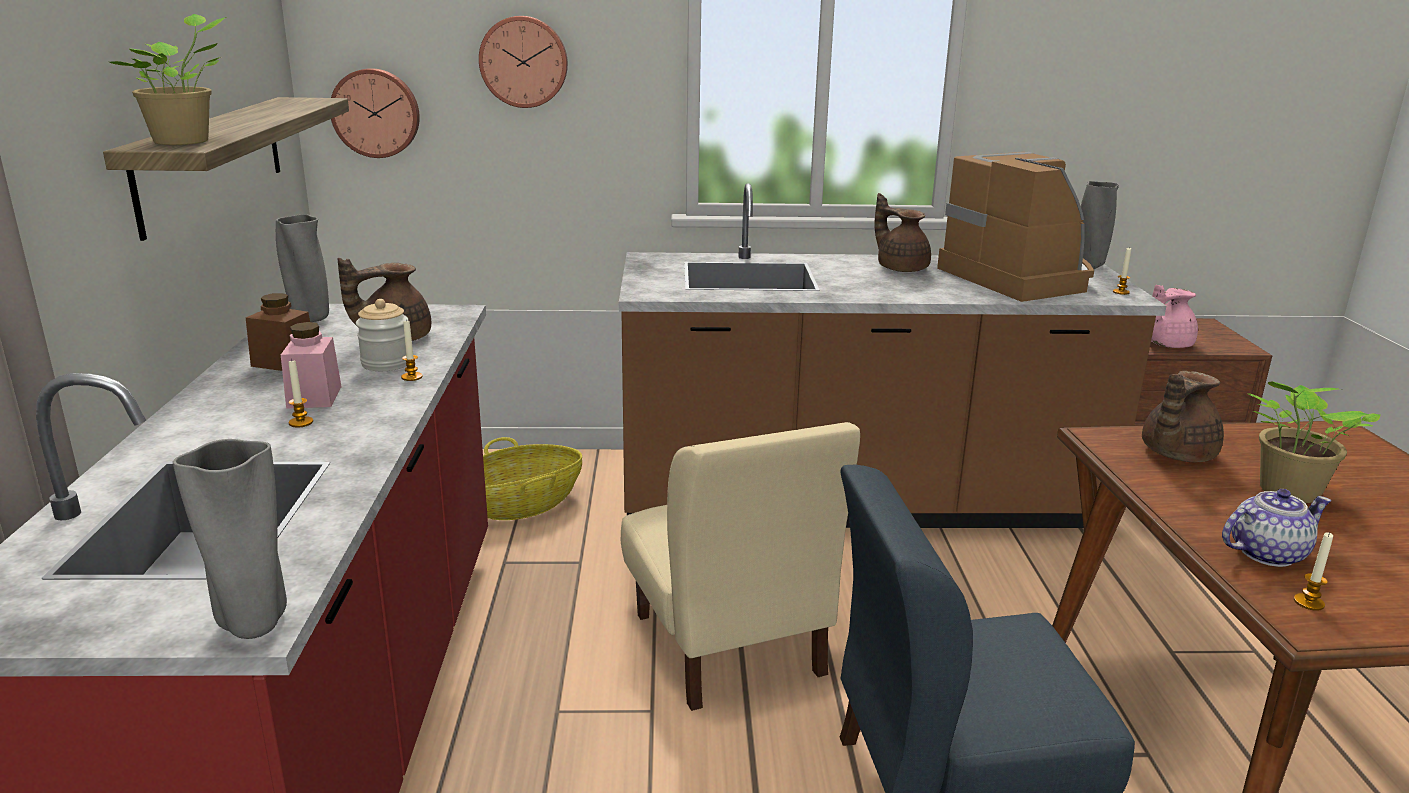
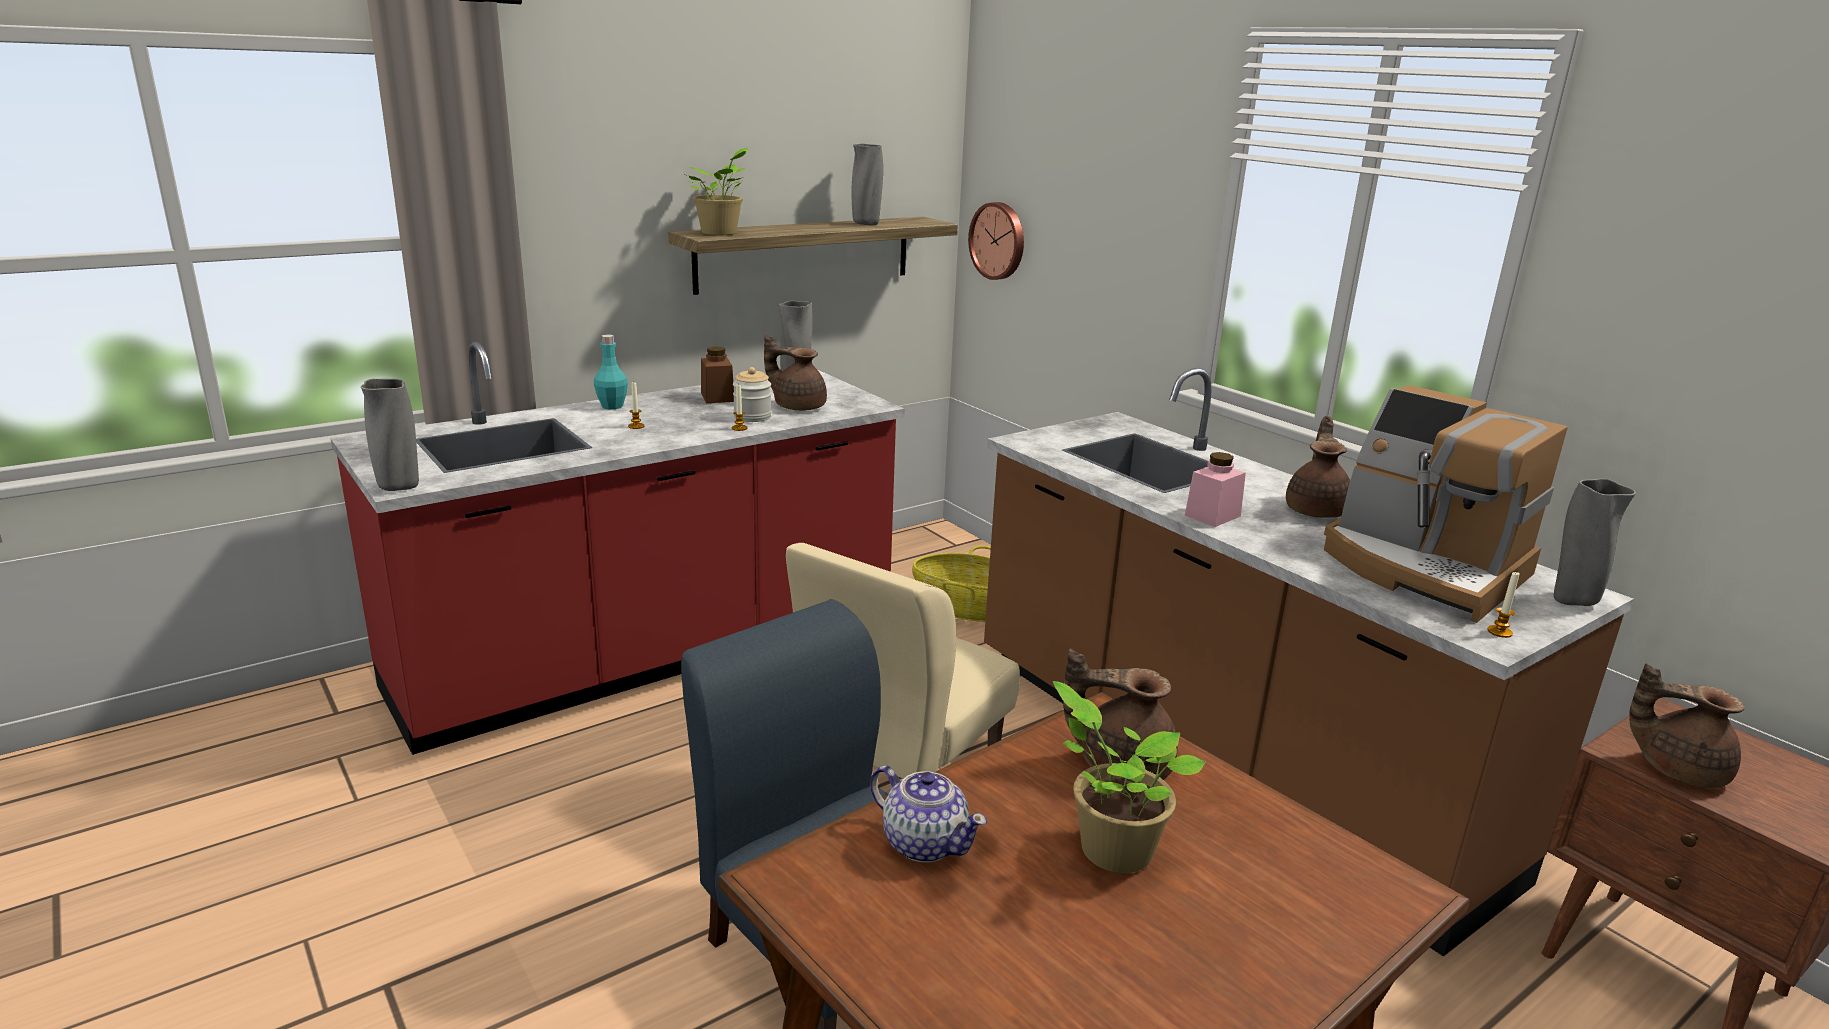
camera: 55 degrees right, 0 degrees up
(194, 419) = (612, 406): none -> turquoise bottle
(273, 110) = (866, 224): none -> grey vase
(314, 397) = (676, 418): pink jar -> pink jar (1212, 516)
(524, 61) = (1096, 212): wall clock -> none
(1019, 277) = (1423, 568): coffee machine -> coffee machine turned 105 degrees clockwise
(1165, 344) = (1676, 769): pink teapot -> brown teapot
(1308, 602) = (835, 876): candle -> none

